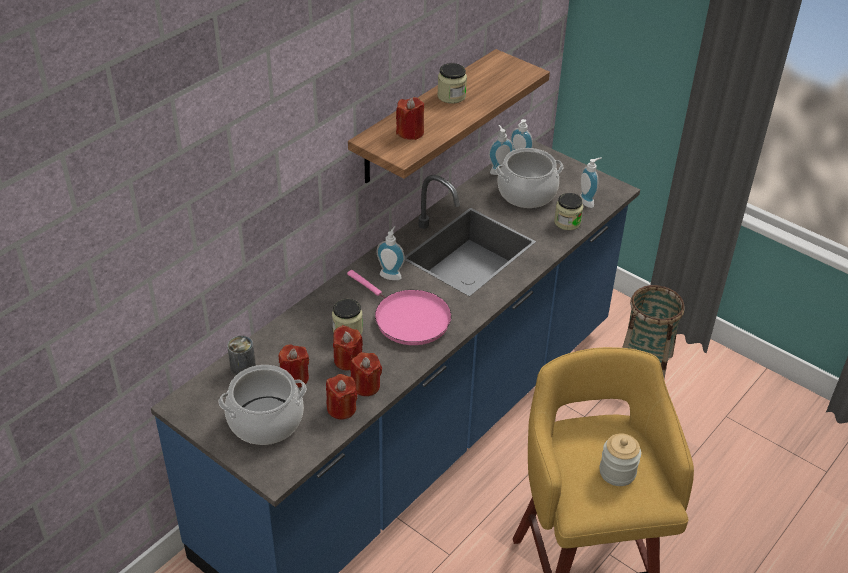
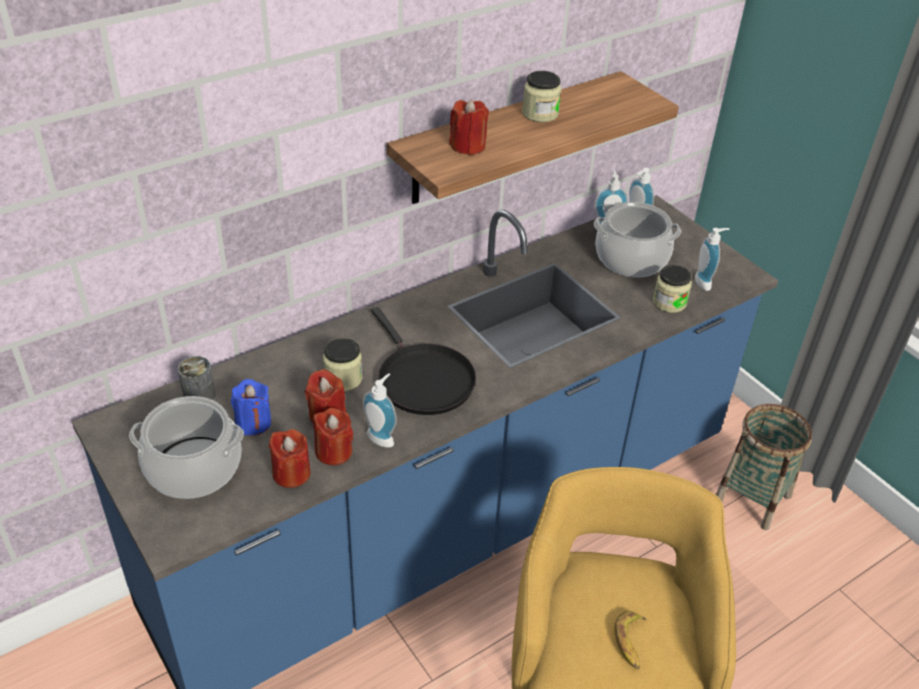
camera: 15 degrees right, 0 degrees up
(294, 378) = (253, 423): red candle -> blue candle
(391, 274) = (426, 322): soap dispenser -> soap dispenser (382, 437)
(408, 319) = (422, 379): pink frying pan -> black frying pan
(617, 472) = (631, 643): jar -> banana

